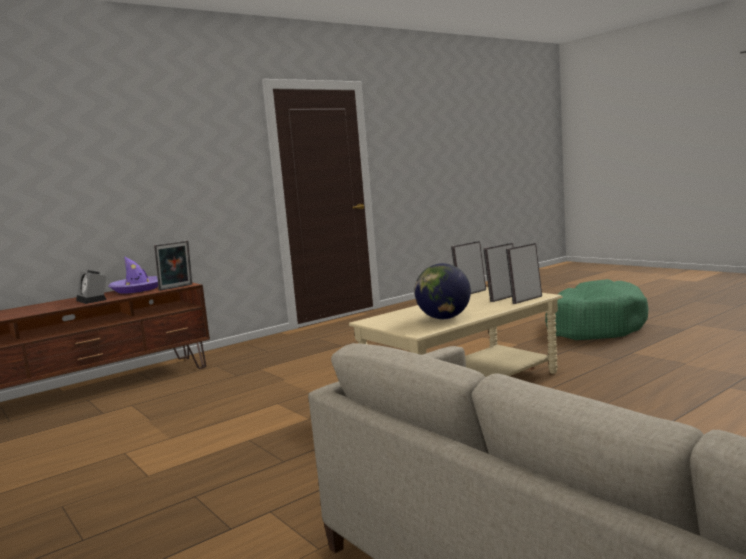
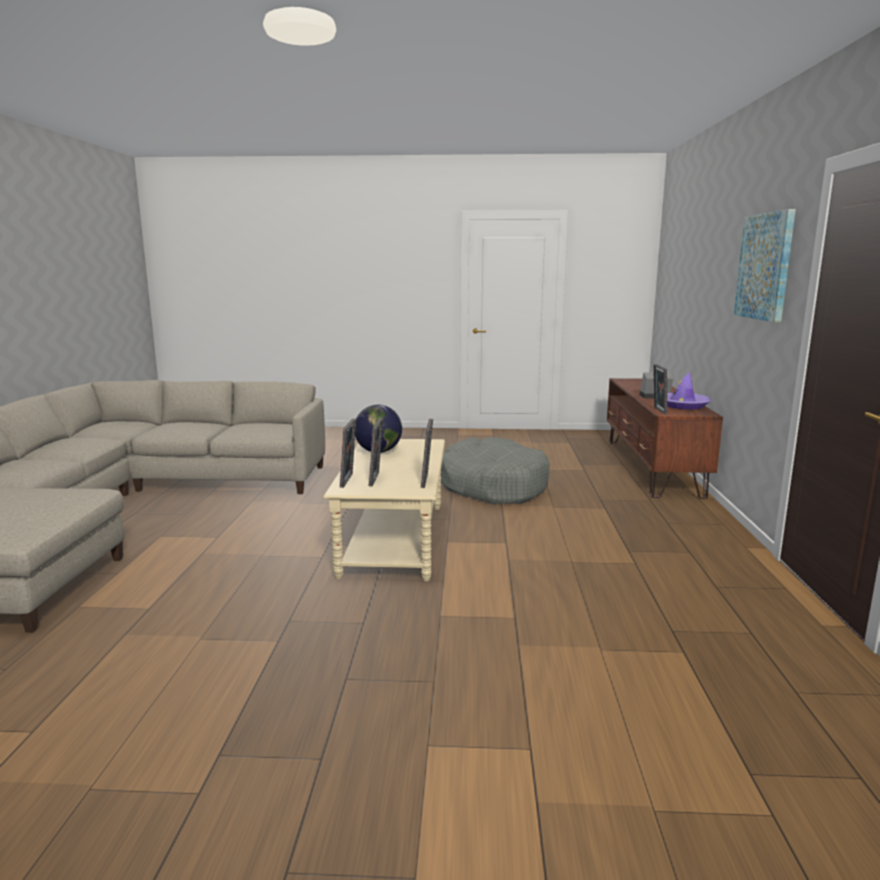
camera: 130 degrees right, 5 degrees up
(204, 145) = (765, 266): none -> picture
(256, 413) = (492, 486): none -> grey dog bed
(593, 326) = (392, 710): green dog bed -> none

